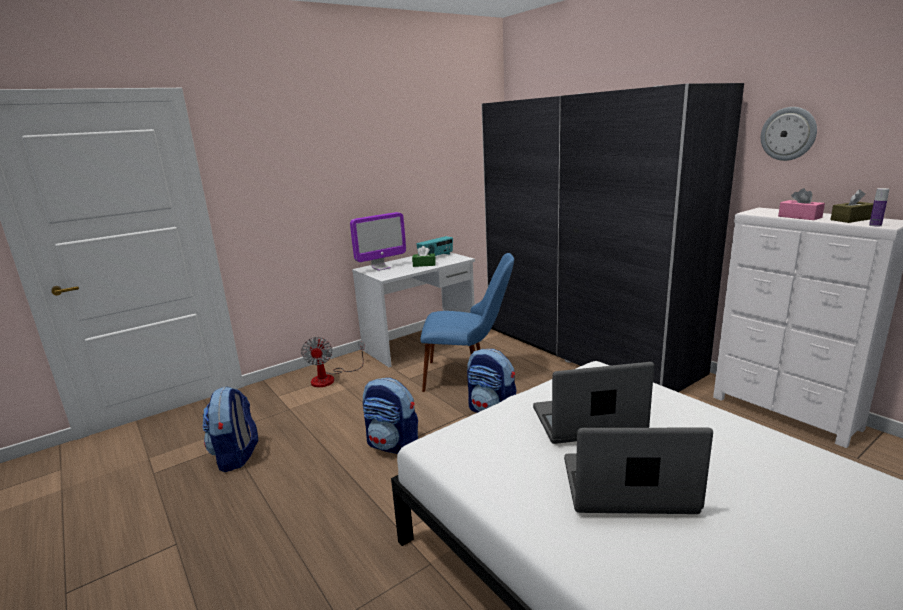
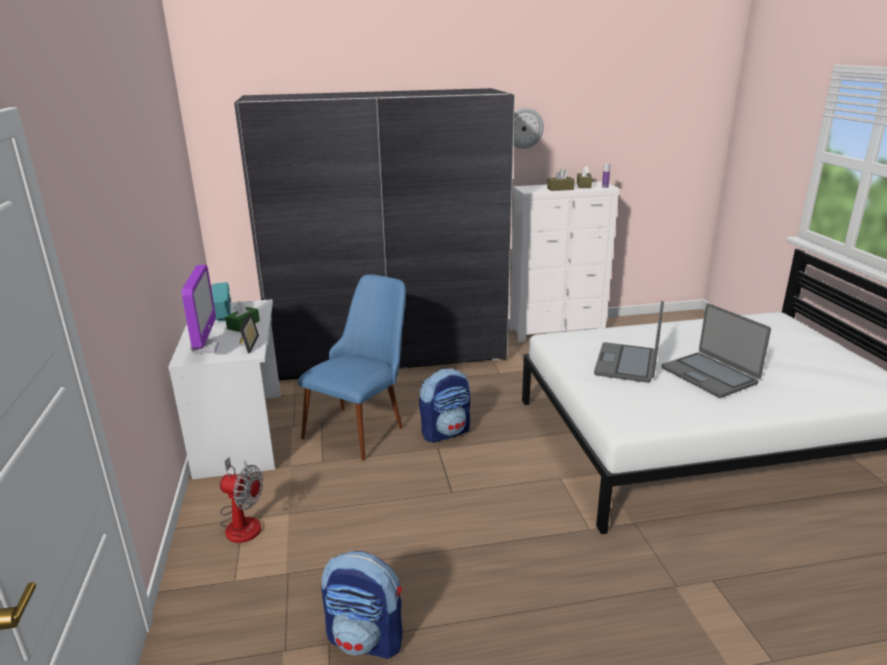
camera: 65 degrees left, 5 degrees up
(393, 445) = (453, 504): backpack -> none
(396, 273) = (246, 344): none -> picture frame
(627, 487) = (709, 375): laptop -> laptop turned 60 degrees counterclockwise
(799, 217) = (560, 189): pink tissue box -> brown tissue box

